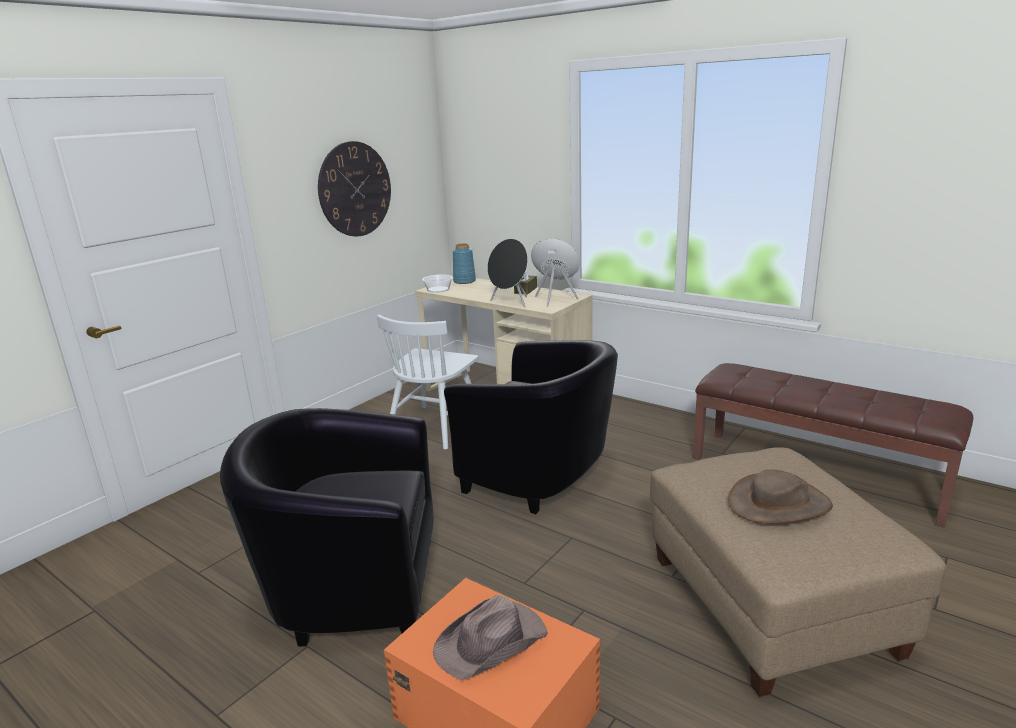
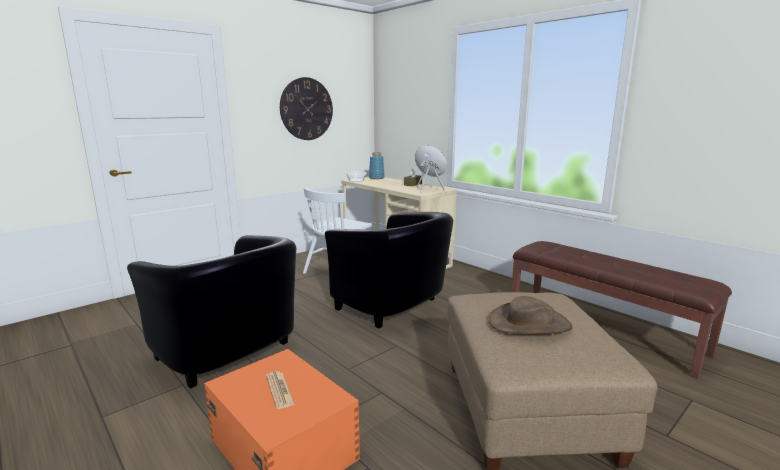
camera: 10 degrees right, 5 degrees down
(350, 589) = (230, 355): black armchair -> black armchair turned 150 degrees counterclockwise
(492, 642) = (279, 390): brown hat -> newspaper
(510, 302) = (397, 189): black speaker -> none

